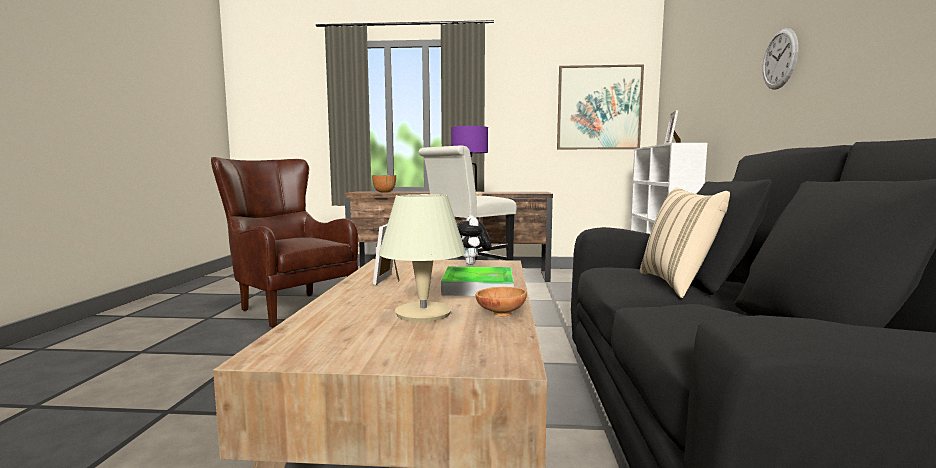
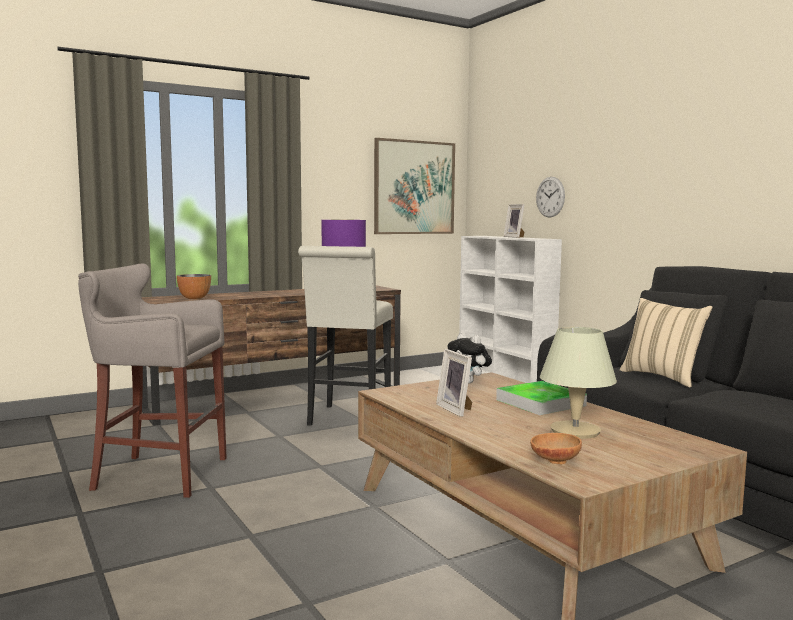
camera: 35 degrees left, 0 degrees up
(288, 305) = (157, 474): brown armchair -> grey stool
(500, 313) = (617, 420): brown bowl -> brown bowl (554, 461)
(779, 59) = (647, 181): wall clock -> wall clock (550, 197)

